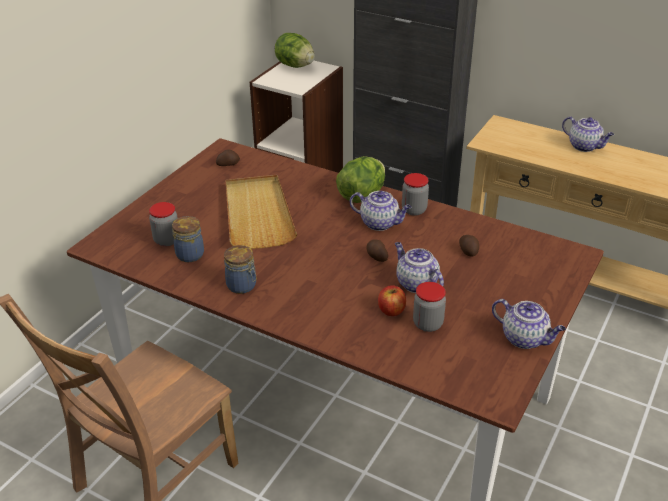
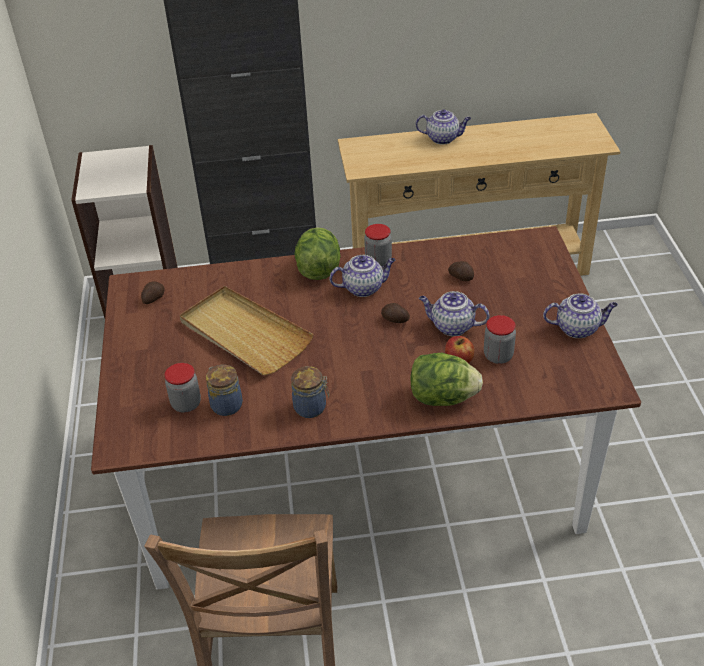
camera: 35 degrees left, 5 degrees up
(295, 66) = (101, 163): lettuce -> lettuce (442, 397)

